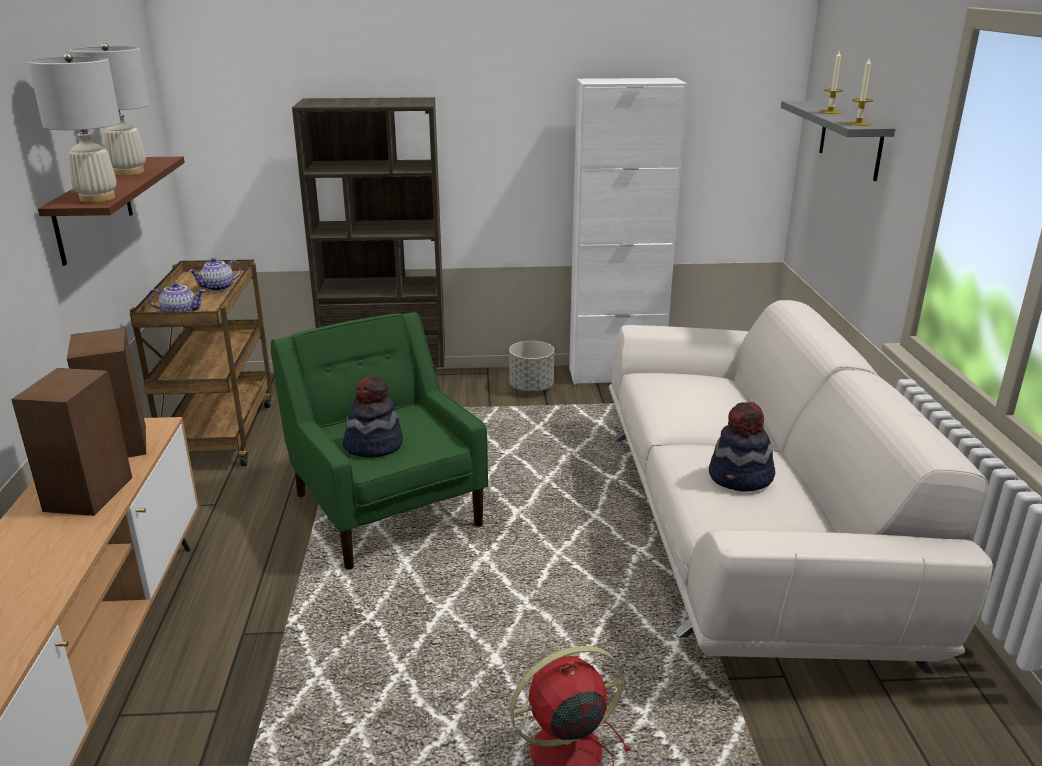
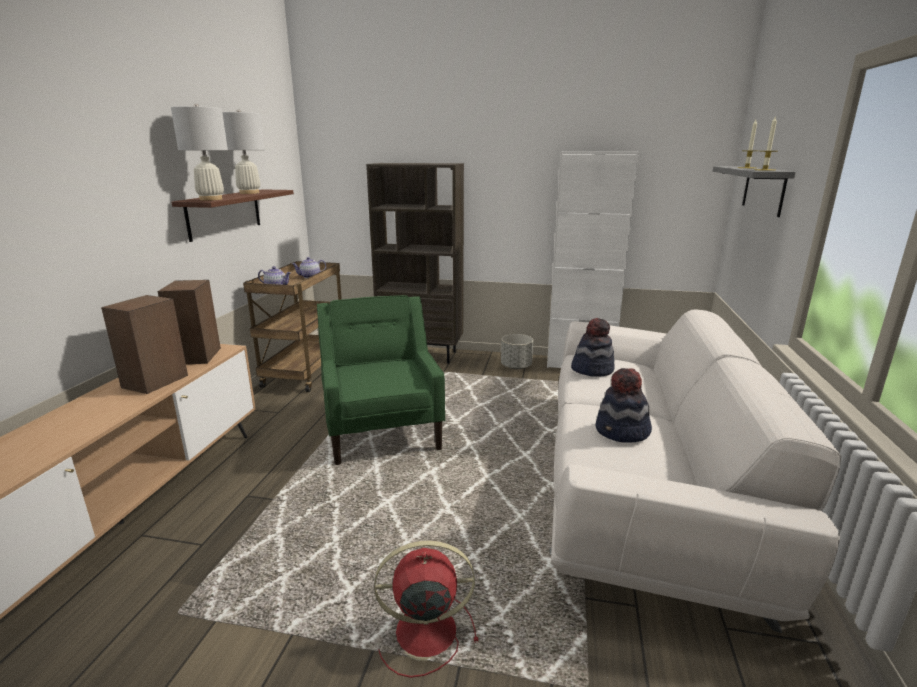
camera: 15 degrees right, 5 degrees down
(373, 445) = (367, 380): hat -> hat (592, 369)

